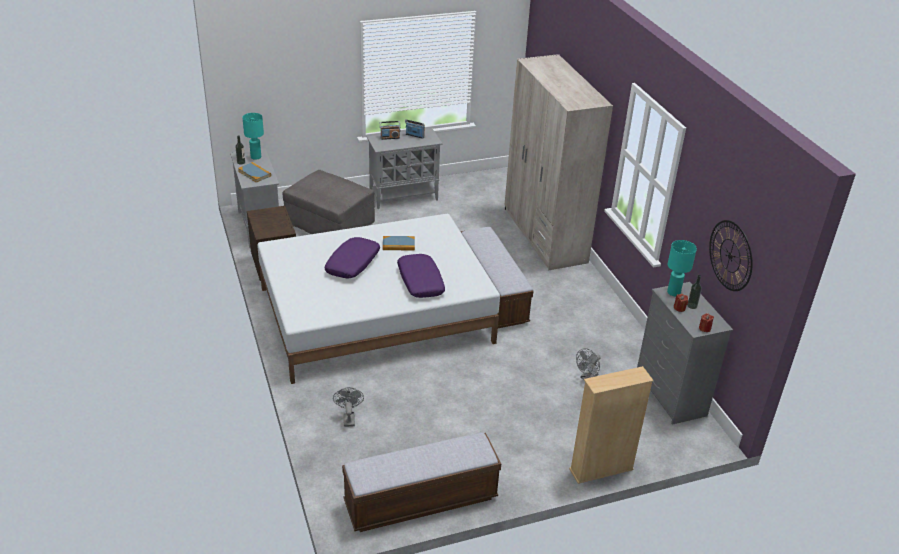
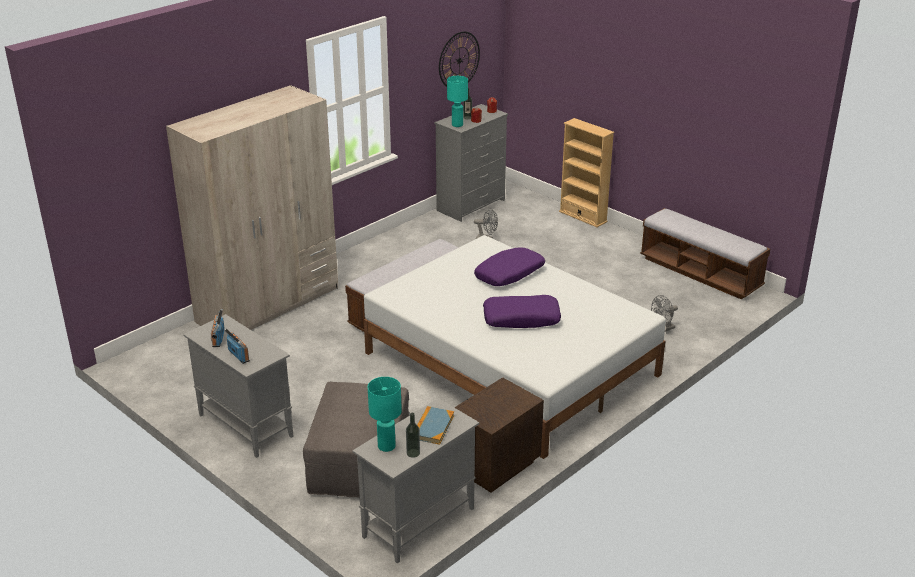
camera: 115 degrees left, 5 degrees down
(398, 245) = (458, 304): book -> none

